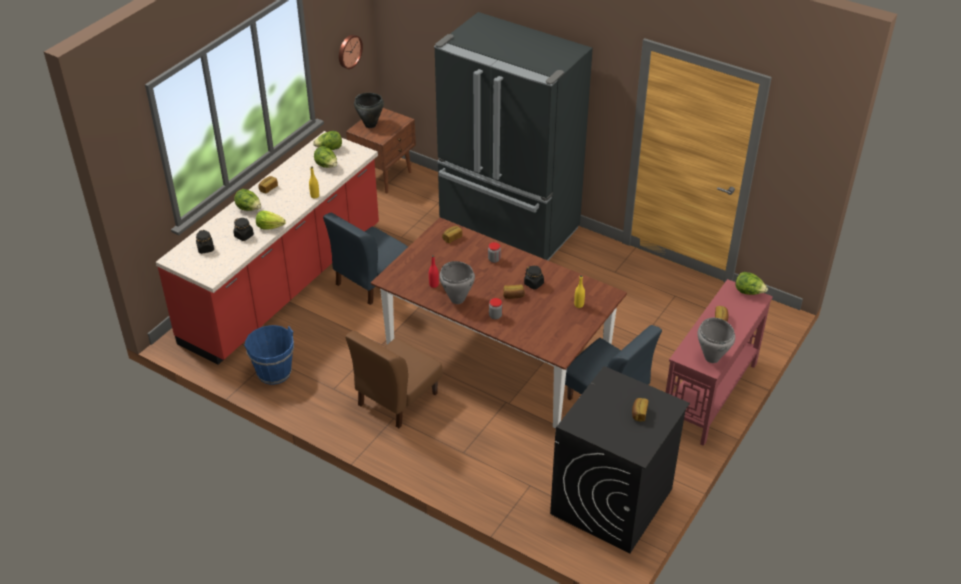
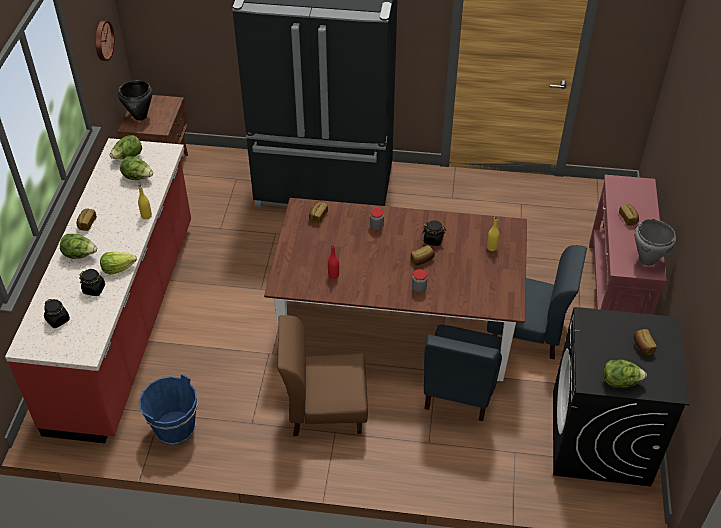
camera: 25 degrees left, 5 degrees up
(371, 281) = (217, 287): blue chair -> blue chair (459, 389)
(397, 399) = (325, 409): brown chair -> brown chair turned 75 degrees clockwise
(457, 299) = (368, 283): grey cooking pot -> none
(748, 292) = (632, 181): lettuce -> lettuce (620, 382)

